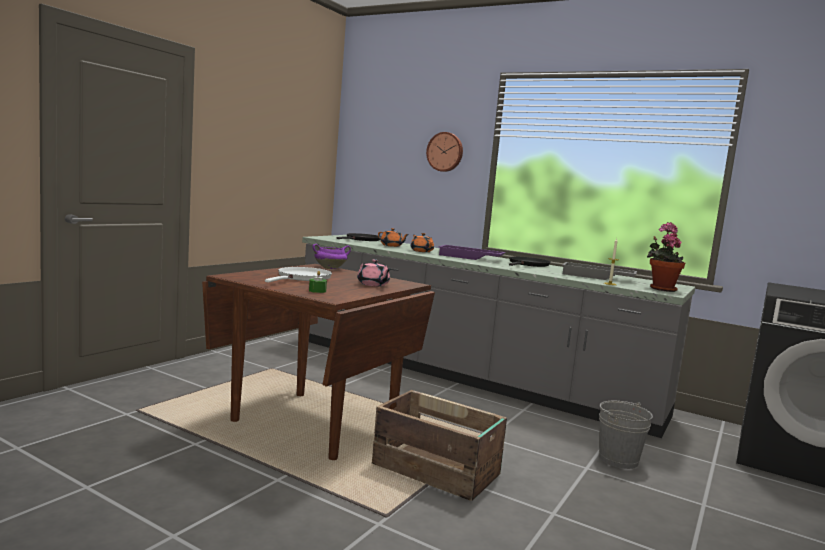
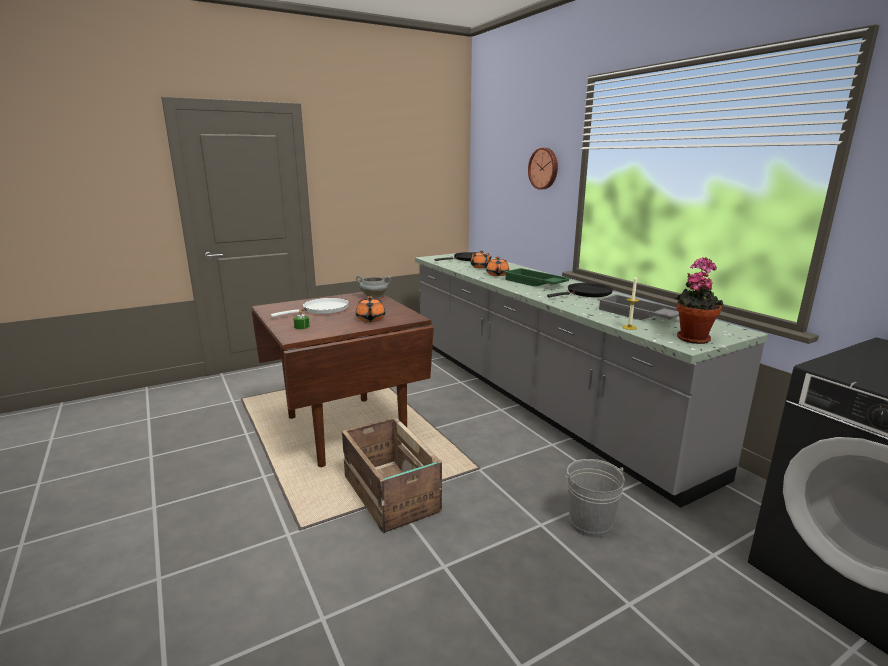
camera: 30 degrees right, 10 degrees up
(330, 268) = (374, 297): purple cooking pot -> grey cooking pot
(373, 284) = (370, 319): pink teapot -> orange teapot
(470, 257) = (534, 283): purple tray -> green tray

